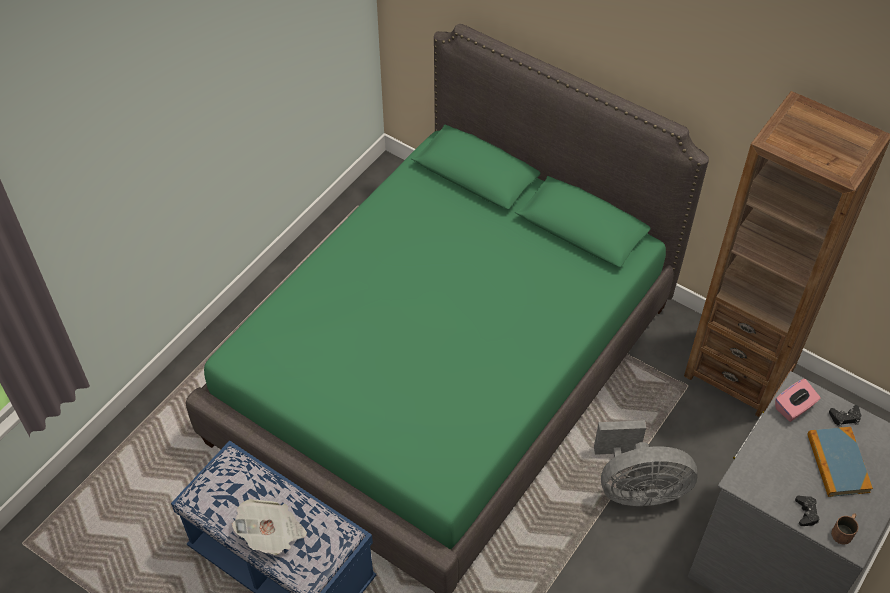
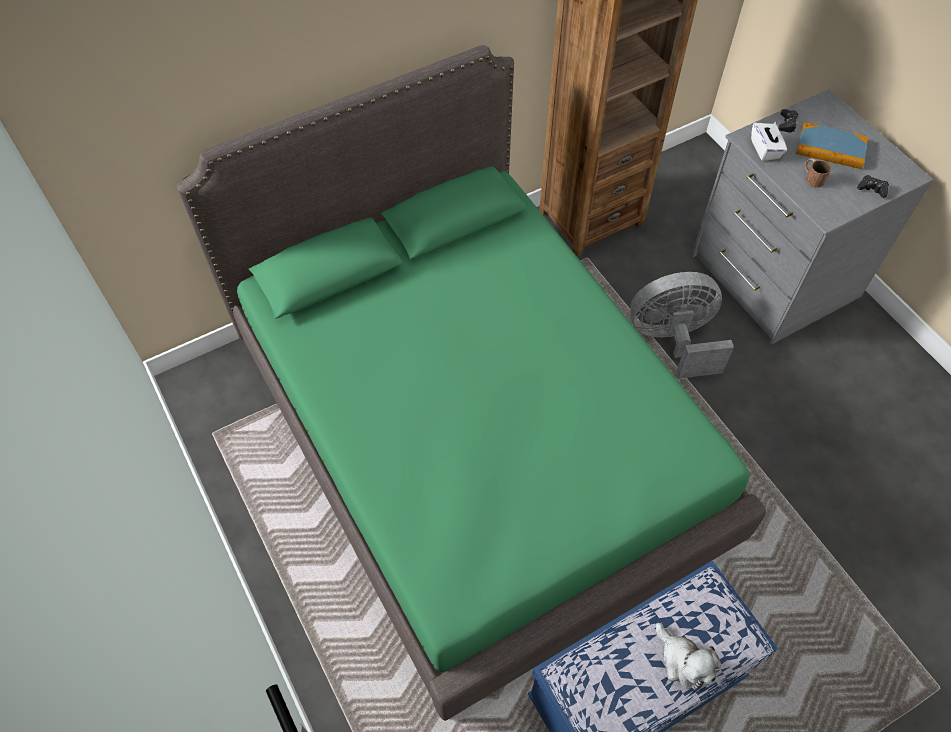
camera: 65 degrees left, 5 degrees up
(272, 534) = (683, 661): newspaper -> plush toy
(637, 488) = (673, 340): grey fan -> grey fan turned 120 degrees counterclockwise
(794, 408) = (765, 149): pink tissue box -> white tissue box
(844, 530) = (896, 174): brown mug -> brown mug (812, 177)

